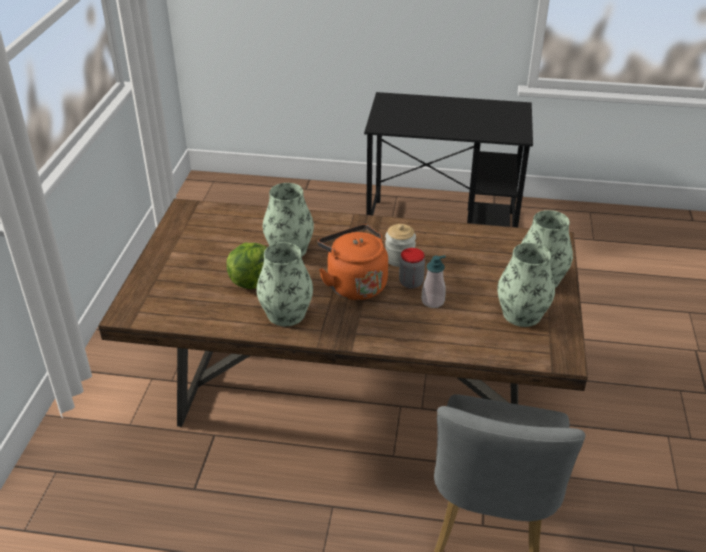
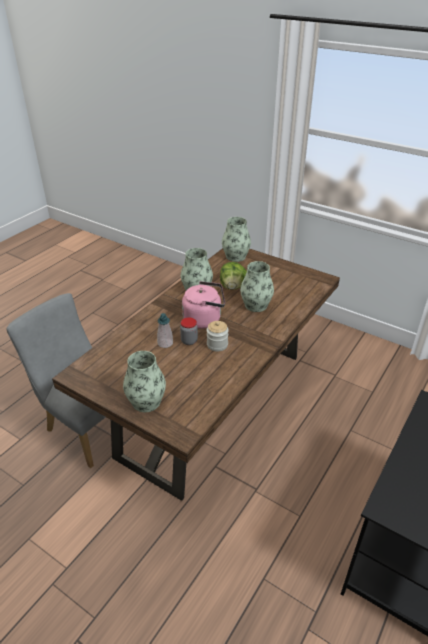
camera: 115 degrees right, 0 degrees up
(354, 284) = (204, 319): orange kettle -> pink kettle
(522, 314) = (122, 375): vase -> vase (235, 256)

